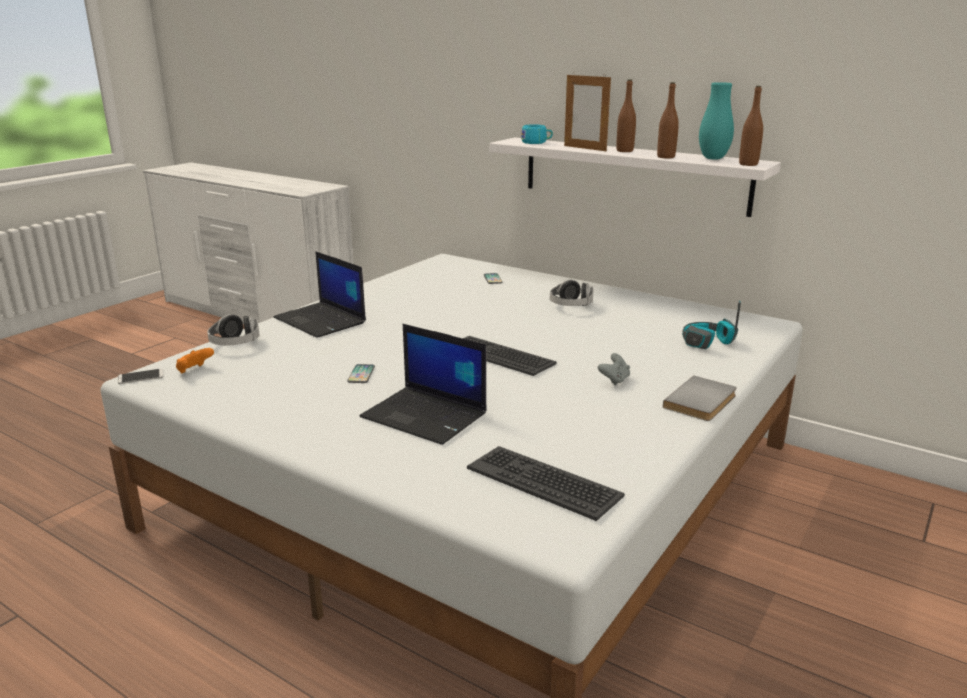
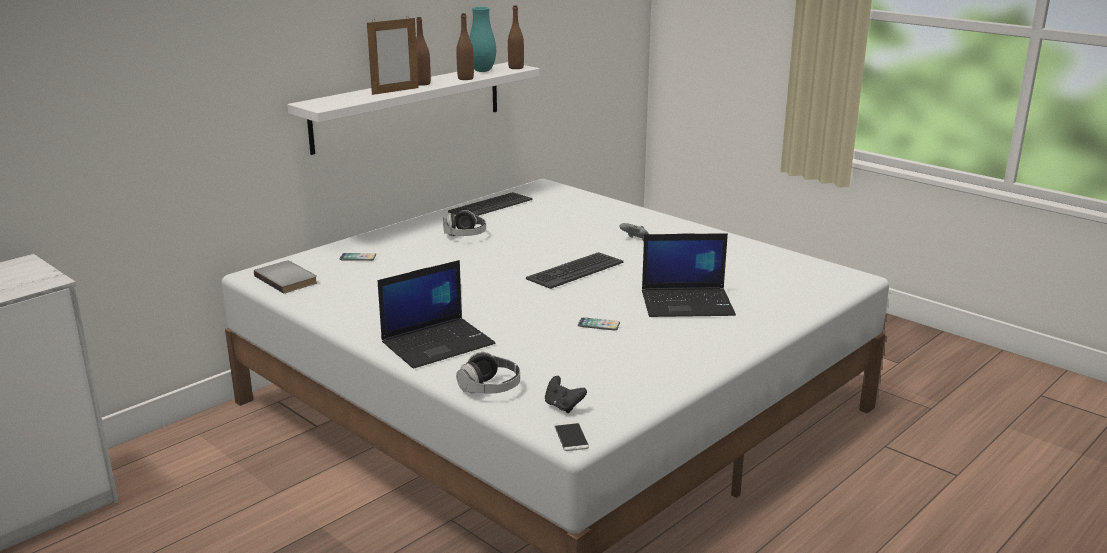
camera: 80 degrees left, 0 degrees up
(194, 371) = (563, 406): orange game controller -> black game controller
(426, 416) = (688, 303): laptop -> laptop turned 45 degrees clockwise
(536, 142) = (339, 100): turquoise cup -> none
(544, 482) = (787, 275): keyboard -> keyboard (490, 206)
(702, 402) = (677, 223): grey book -> grey book (288, 279)
(706, 342) = (573, 206): headphones -> none

